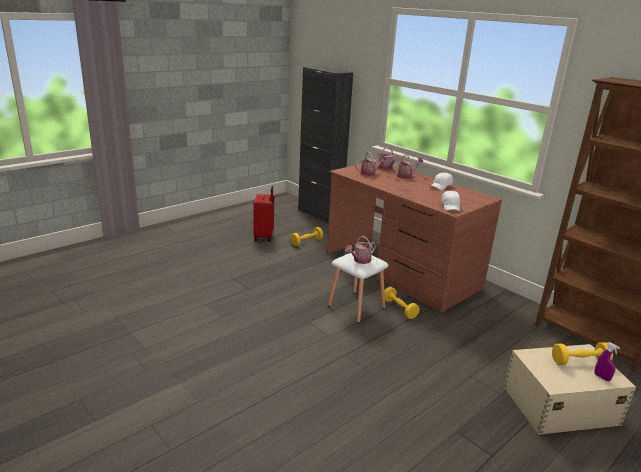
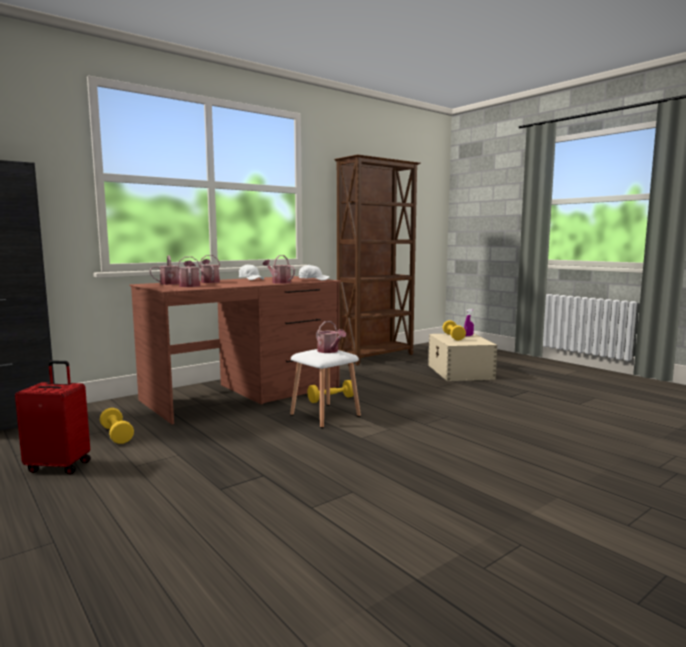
camera: 85 degrees left, 15 degrees down
(414, 195) = (279, 282): none -> watering can

